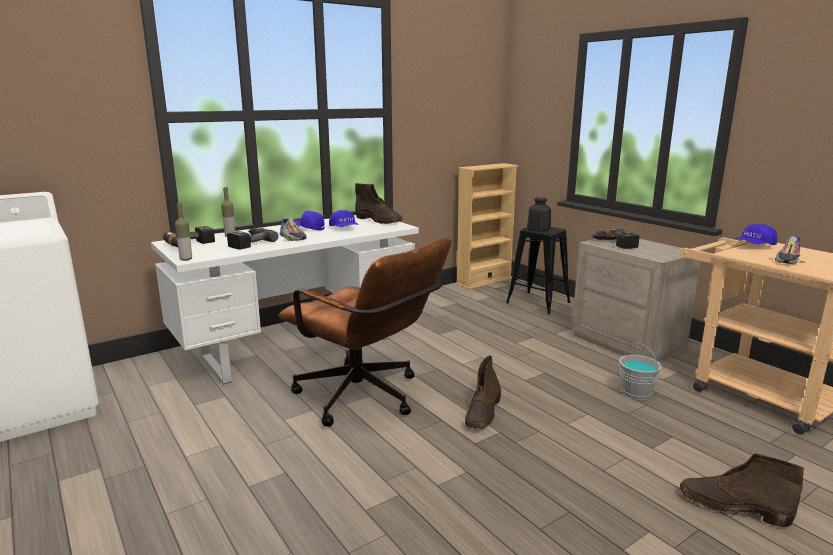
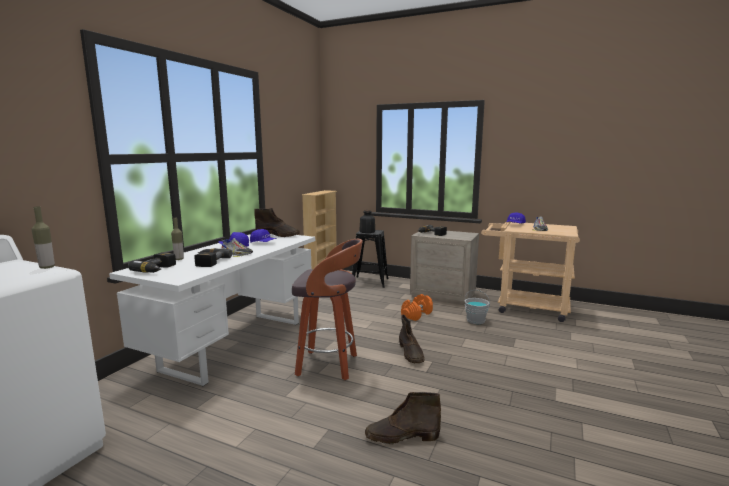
camera: 30 degrees left, 5 degrees down
(186, 259) = (177, 280): bottle -> bottle (47, 267)
(366, 399) = (329, 365): brown office chair -> stool
(552, 362) = (416, 314): none -> orange dumbbell
(732, 507) = (573, 363): brown boot -> brown boot (401, 436)

